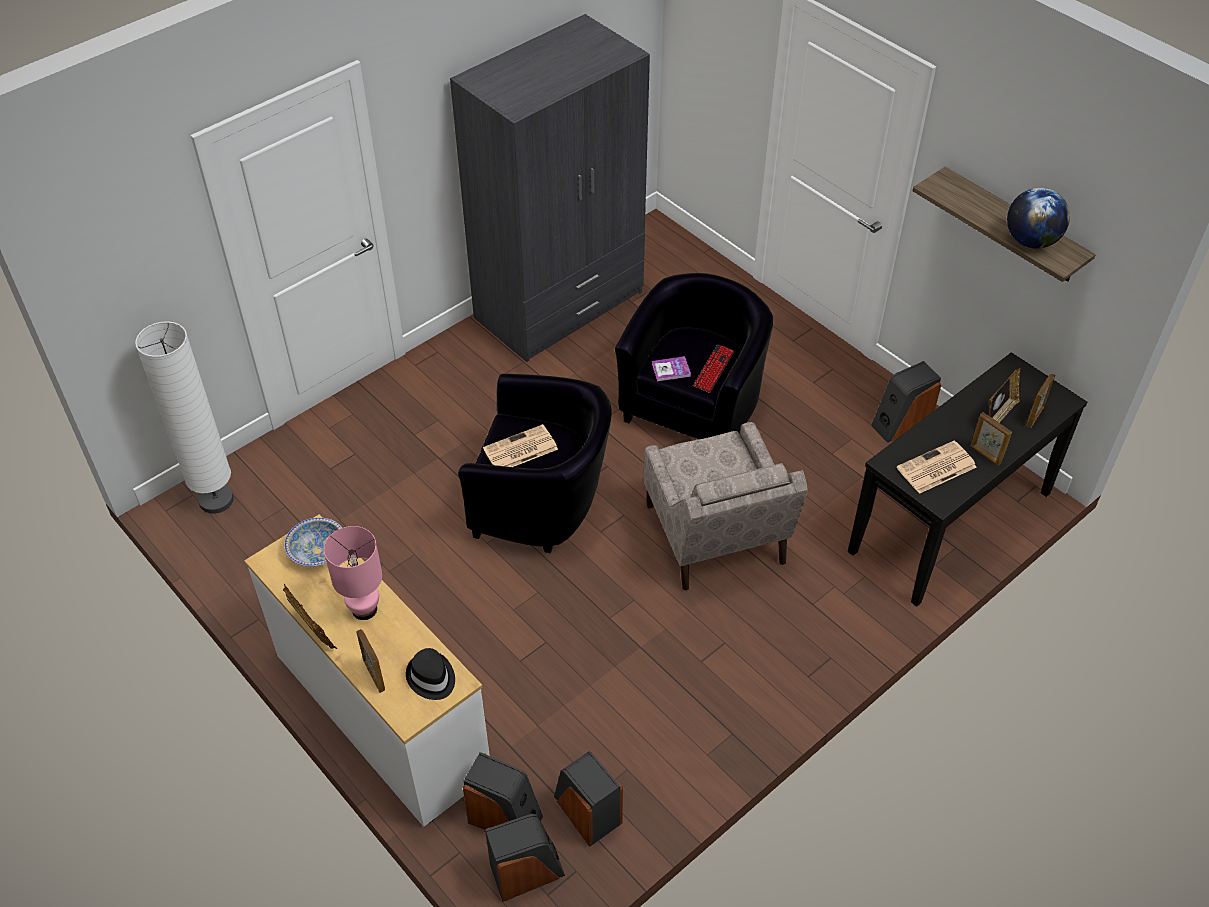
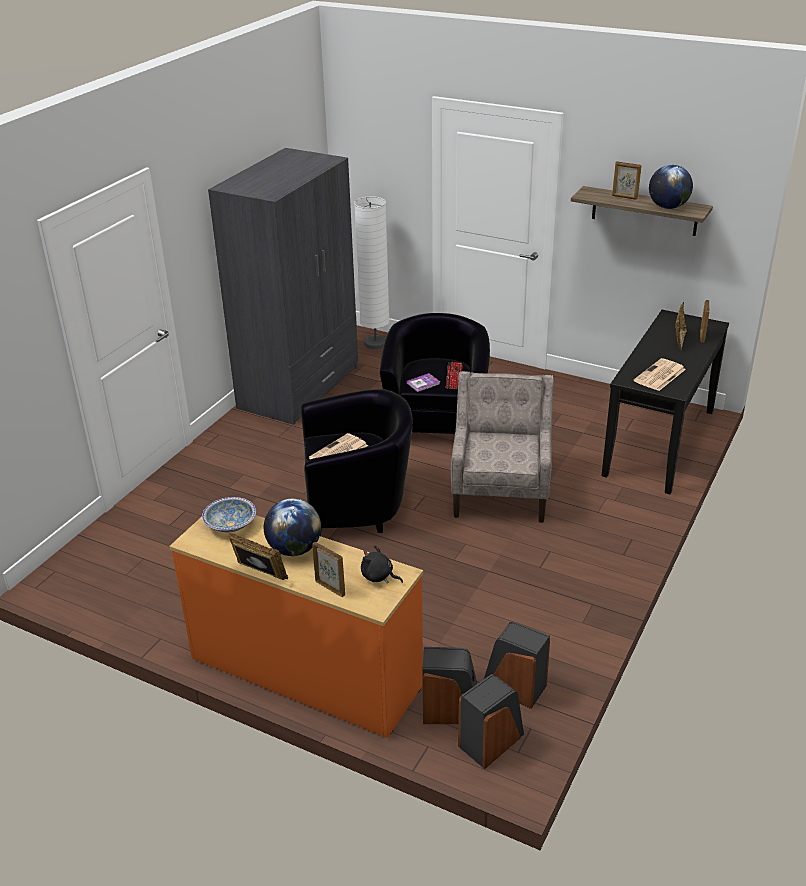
camera: 20 degrees left, 15 degrees down
(216, 500) = (79, 569): white floor lamp -> white floor lamp (375, 344)
(364, 609) = (294, 549): pink table lamp -> globe
(380, 714) = (305, 673): white dresser -> orange dresser
(431, 678) = (379, 576): black hat -> black plush toy
(715, 536) = (501, 491): beige armchair -> beige armchair turned 135 degrees counterclockwise
(900, 424) = (588, 398): speaker -> none
(985, 455) = (686, 362): picture frame -> picture frame (624, 197)

